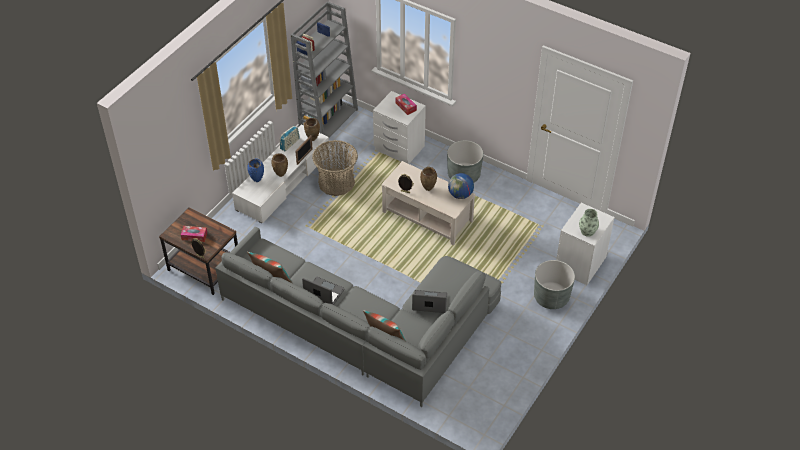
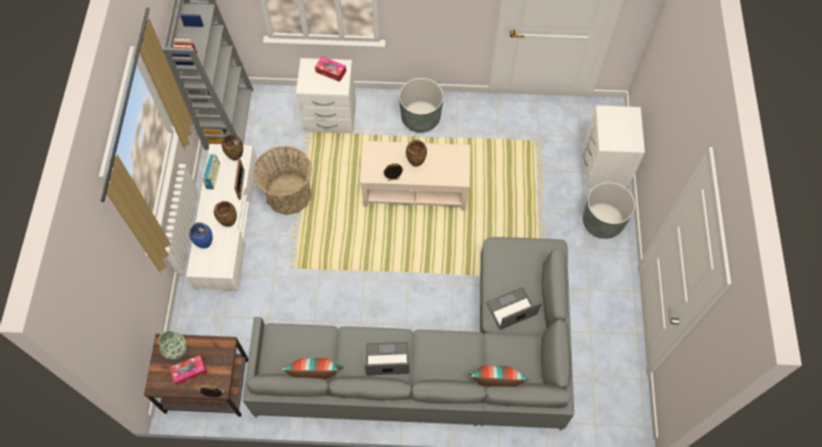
camera: 30 degrees left, 15 degrees up
(460, 195) = (455, 153): globe -> none
(587, 231) = (626, 138): vase -> vase (176, 350)

